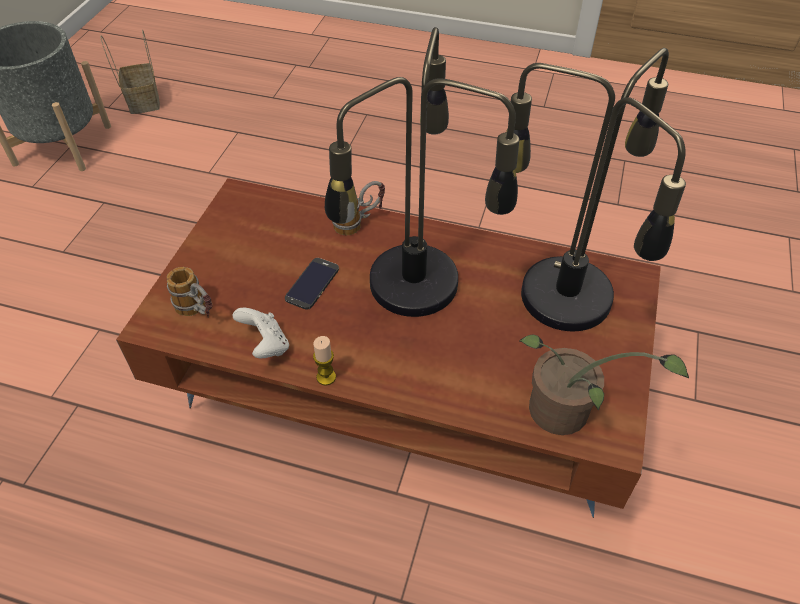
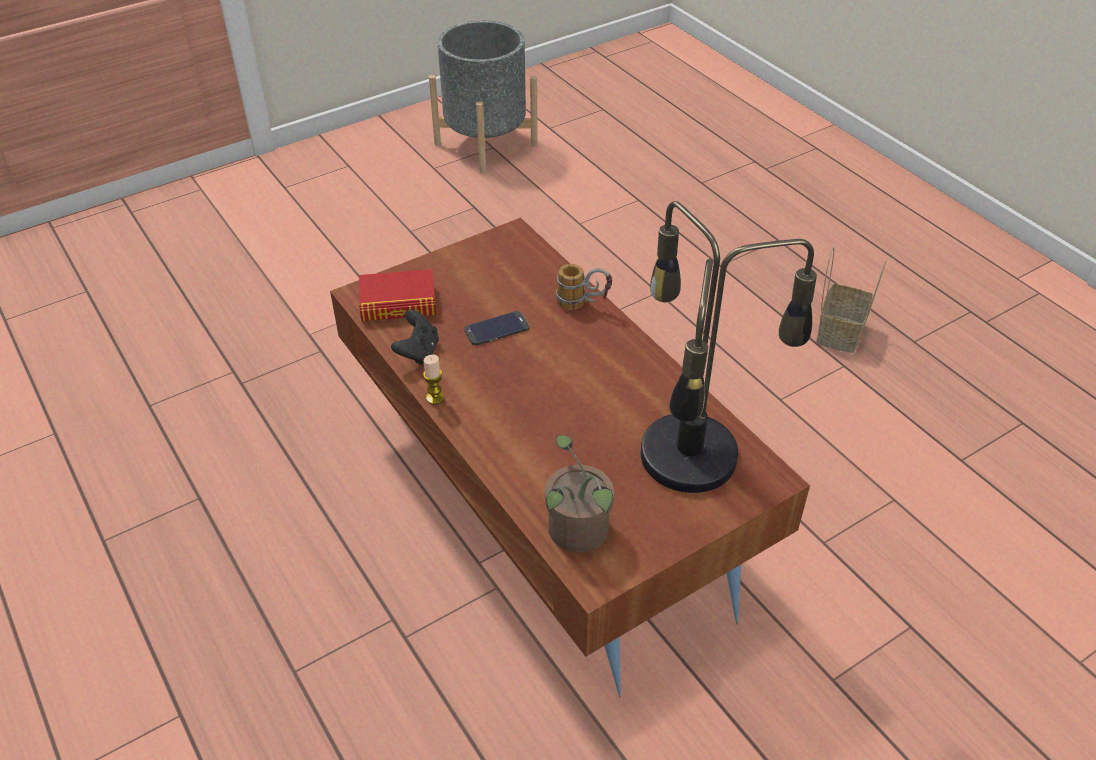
camera: 40 degrees right, 5 degrees down
(143, 101) = (583, 135): basket -> basket (839, 331)
(198, 312) = (398, 303): mug -> book
(265, 345) = (418, 352): white game controller -> black game controller
(415, 284) = (574, 373): table lamp -> none

